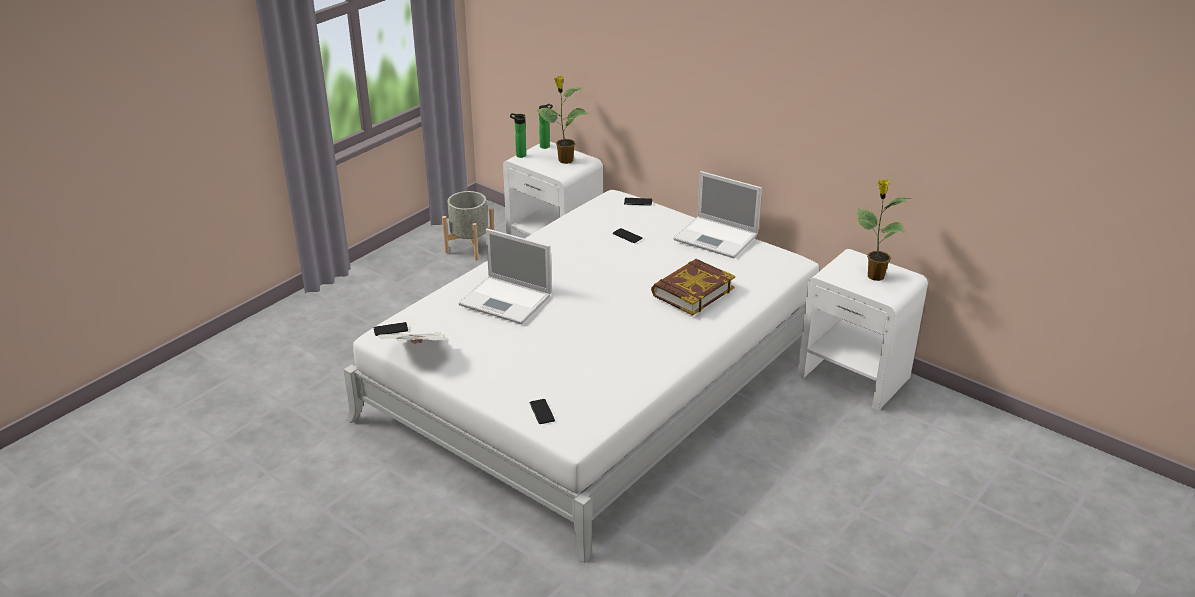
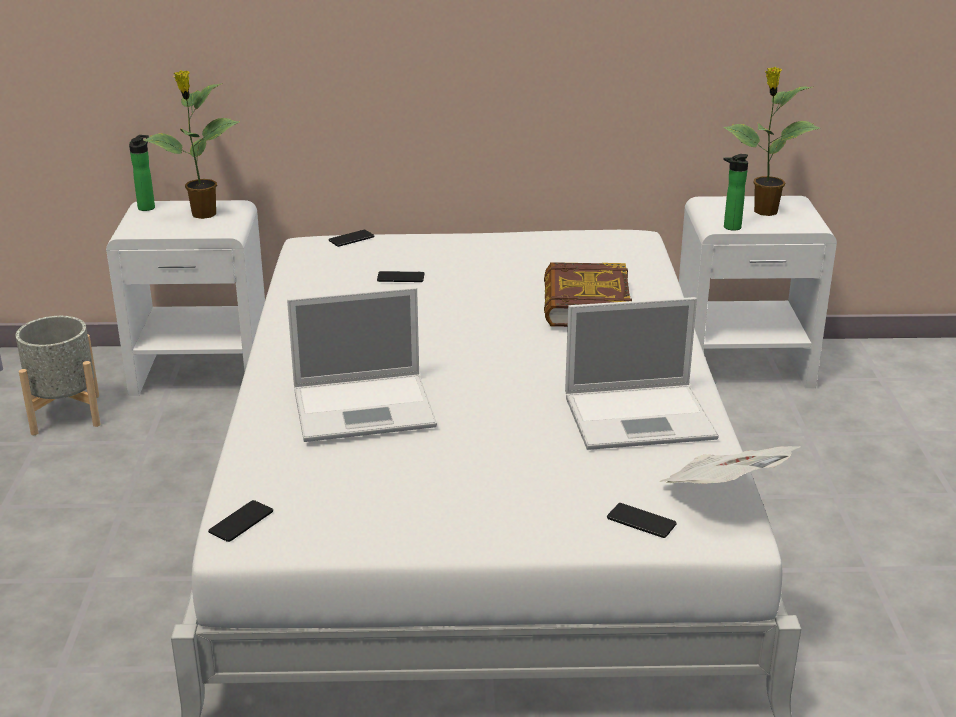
camera: 40 degrees left, 5 degrees down
(418, 352) = (337, 532): newspaper -> newspaper (725, 494)
(519, 155) = (124, 227): bottle -> bottle (729, 228)
(717, 238) = (517, 241): laptop -> laptop (642, 417)

